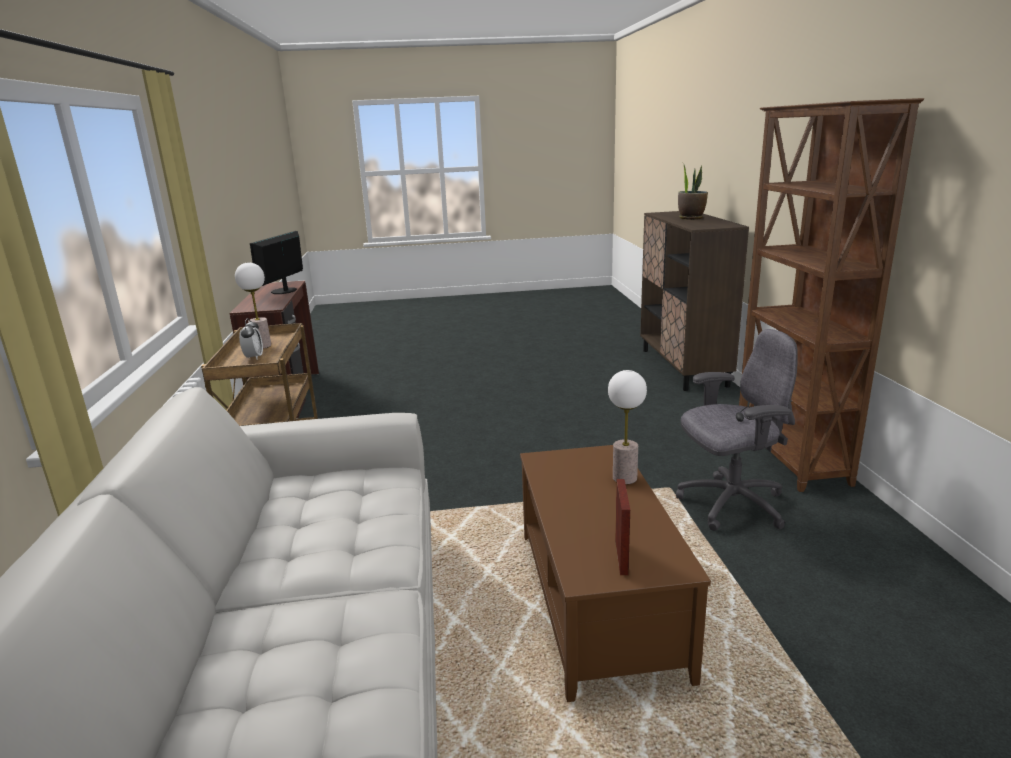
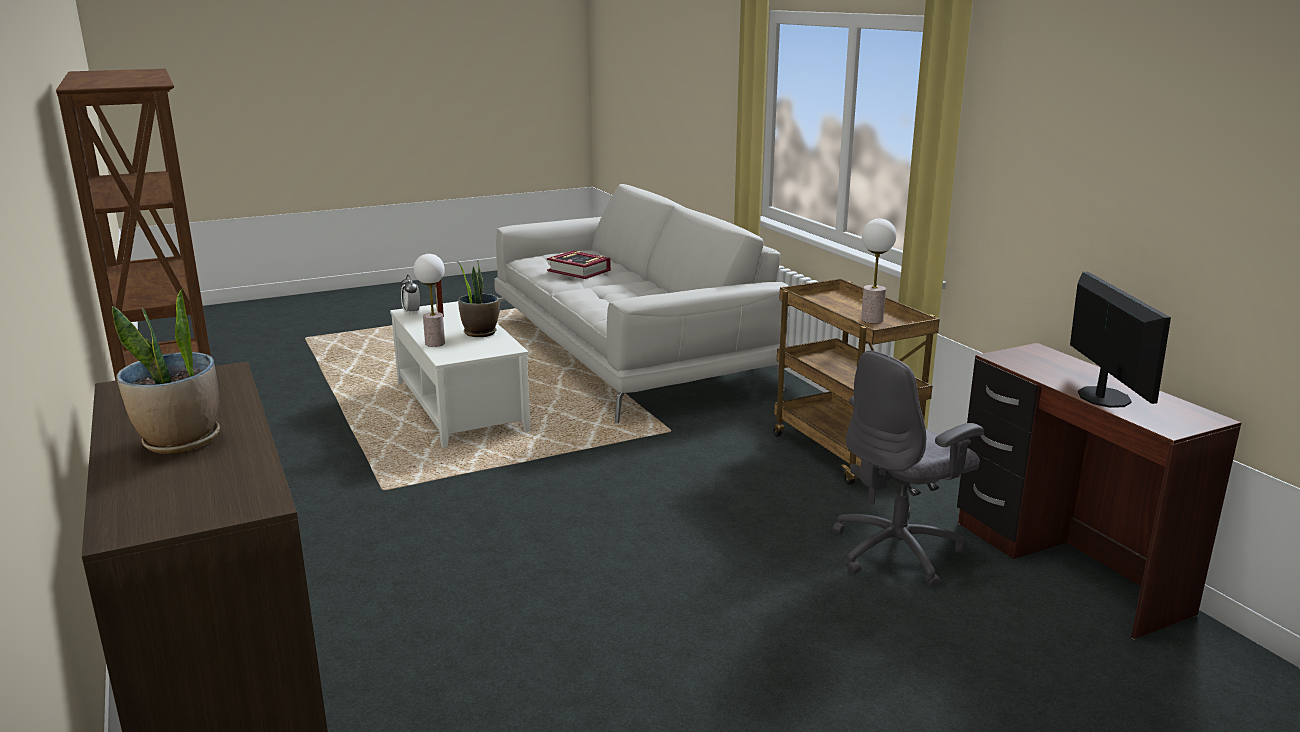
camera: 160 degrees right, 0 degrees up
(254, 357) = (844, 308): alarm clock -> alarm clock (411, 312)
(309, 652) = (579, 271): none -> book
(566, 492) = (480, 333): none -> potted plant
(595, 601) = (462, 406): brown coffee table -> white coffee table
(730, 505) = (321, 482): grey office chair -> grey office chair (898, 551)

